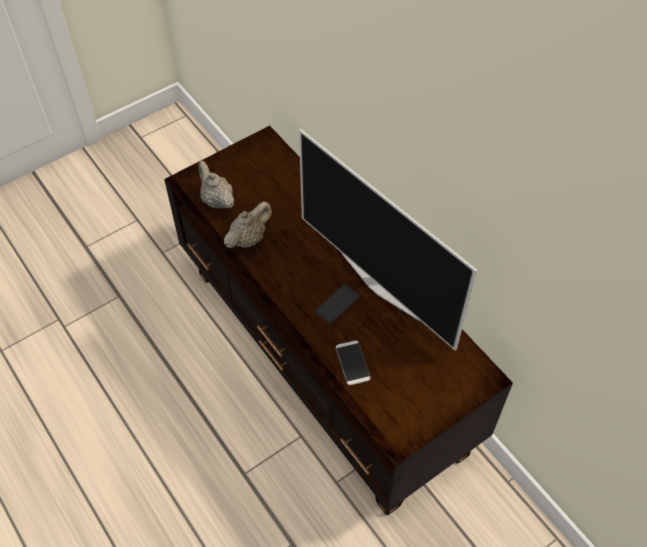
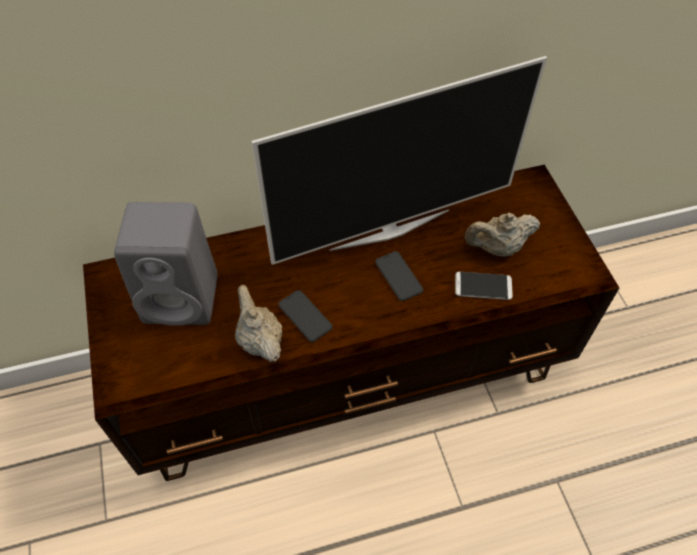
camera: 70 degrees left, 0 degrees up
(216, 200) = (174, 360): beige teapot -> beige teapot (497, 248)
(265, 186) = (184, 298): none -> grey speaker
(278, 257) = (305, 316): none -> phone

